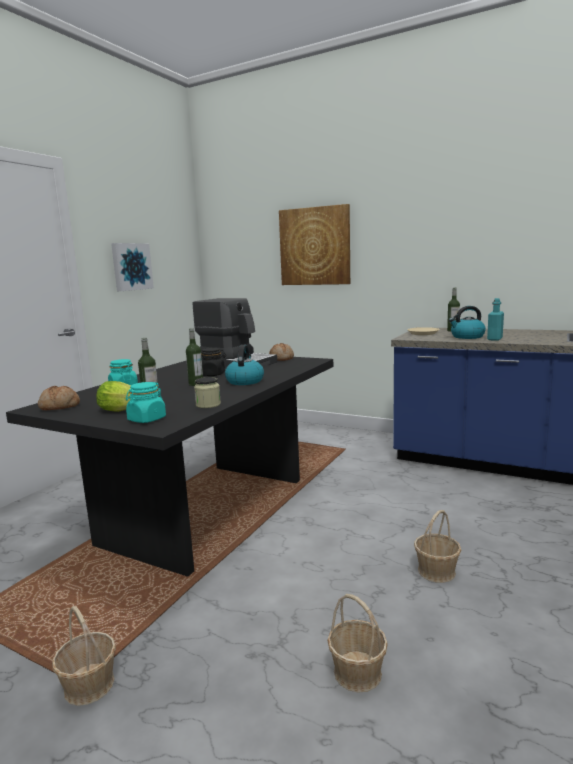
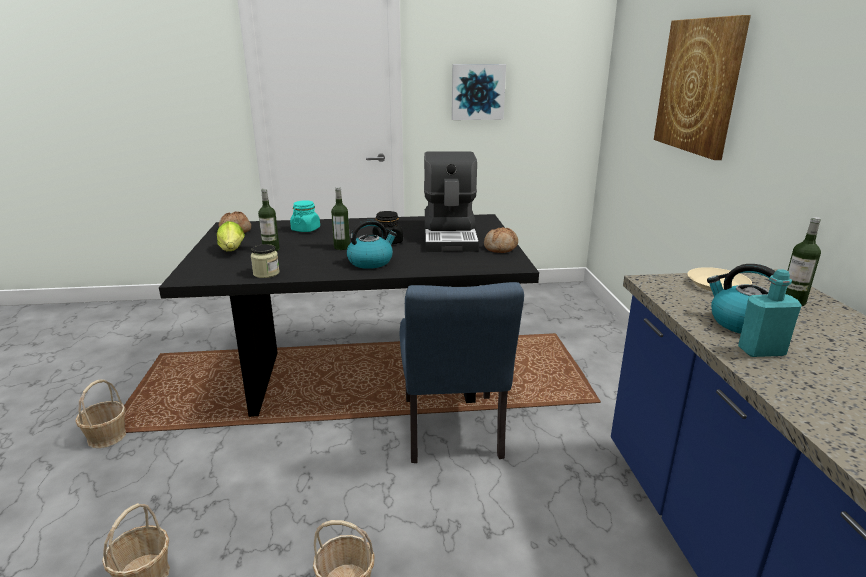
camera: 55 degrees right, 10 degrees up
(147, 419) = (208, 267): turquoise jar -> none
(323, 497) = (453, 434): none -> blue chair

